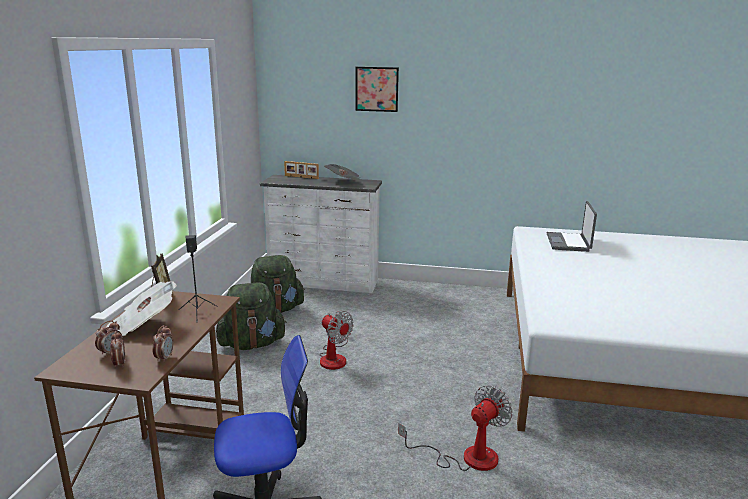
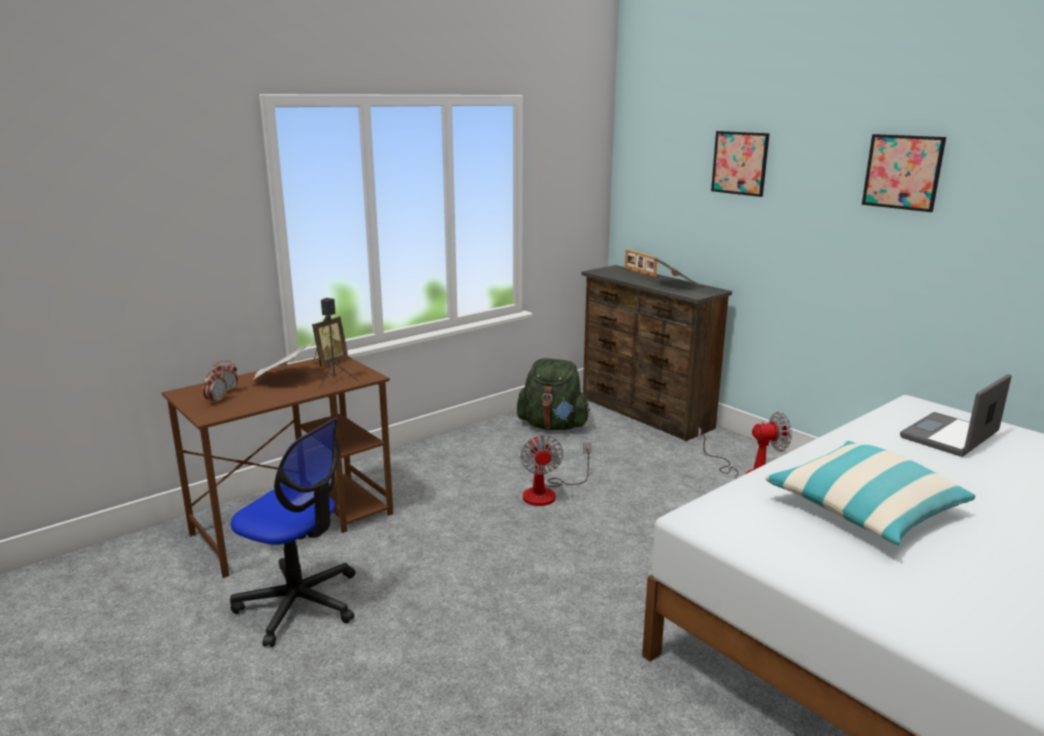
camera: 40 degrees right, 0 degrees up
(164, 358) = (248, 407): alarm clock -> none
(252, 344) = (487, 451): green backpack -> none
(324, 283) = (645, 413): white dresser -> brown dresser
(467, 457) = (540, 651): fan -> fan (750, 474)
(495, 90) = (902, 172): none -> picture
(599, 290) = (864, 508): none -> pillow

